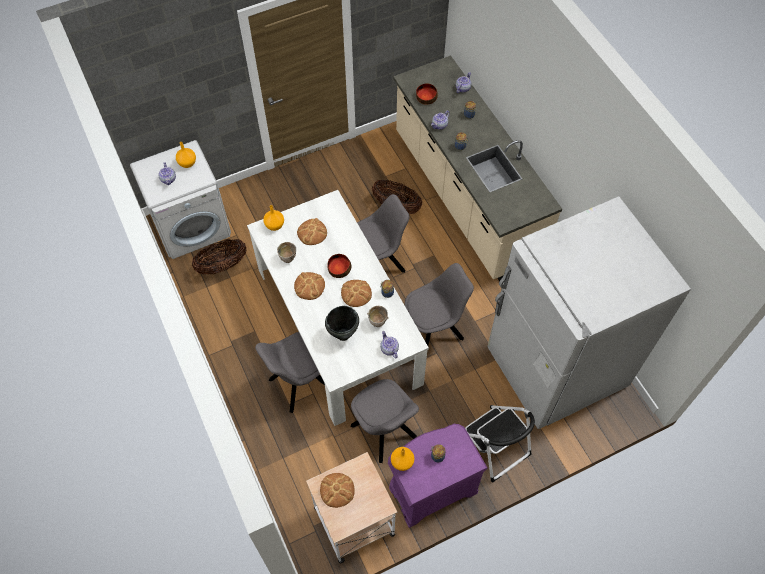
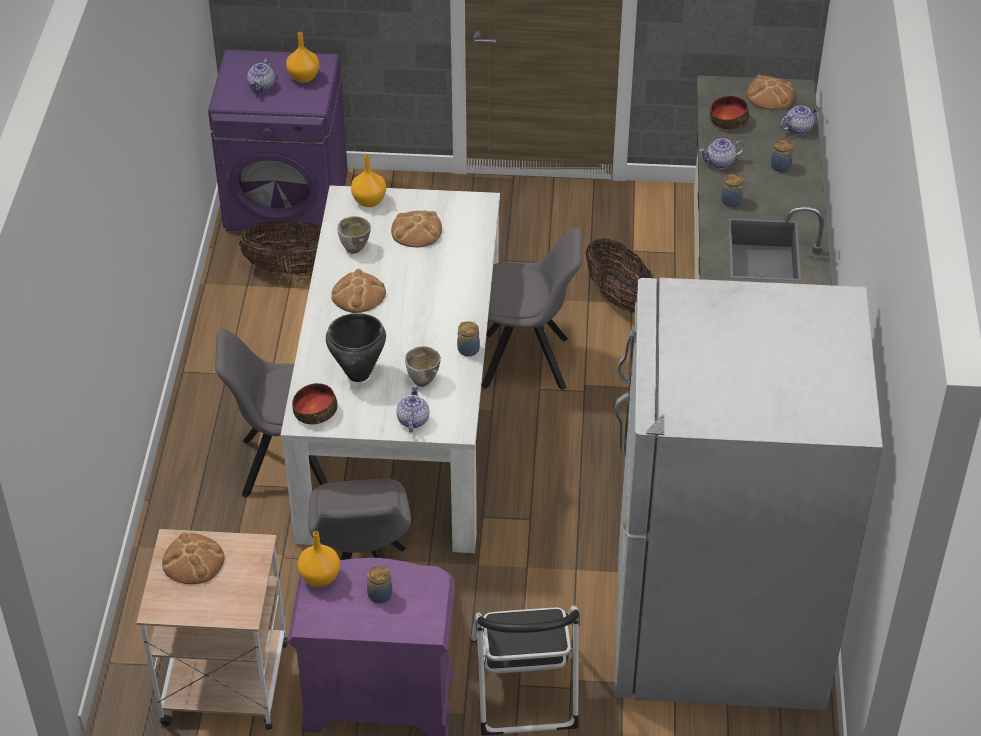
camera: 30 degrees right, 15 degrees down
(192, 226) = (286, 202): white washing machine -> purple washing machine
(339, 268) = (420, 290): bowl -> bowl (315, 411)
(356, 293) = (420, 331): bread -> bread (770, 95)
(433, 331) = (548, 488): grey chair -> none

